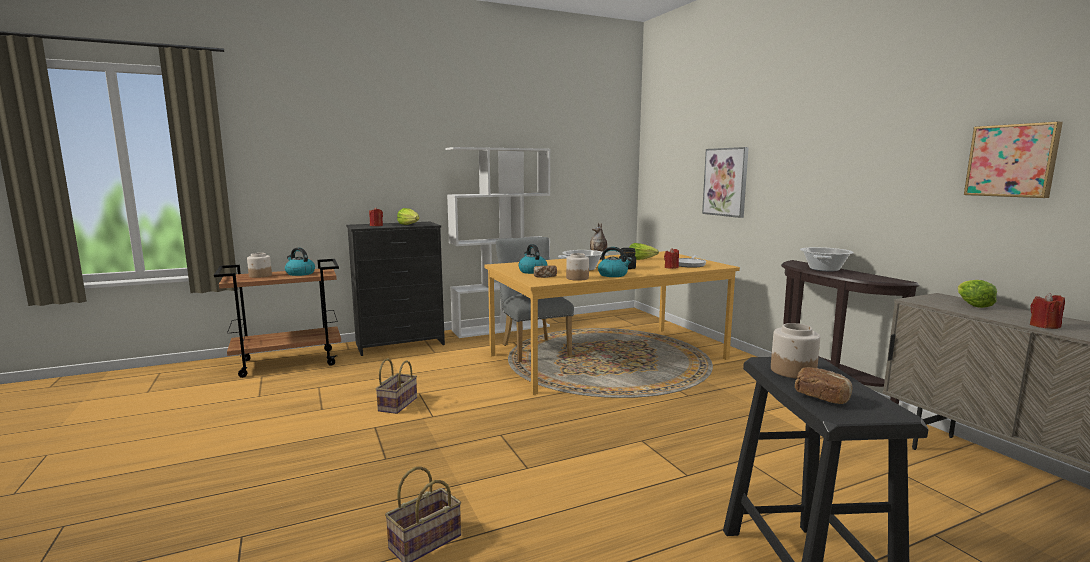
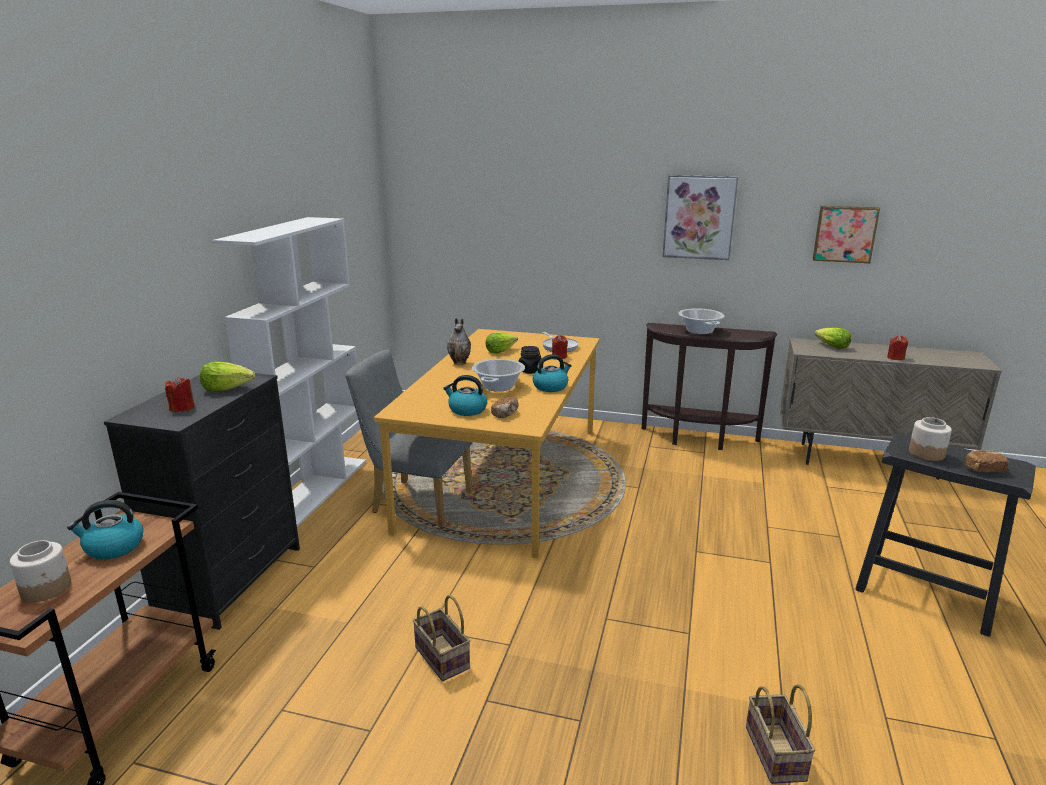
camera: 50 degrees left, 10 degrees up
(577, 278) = (538, 404): jar -> none
(725, 182) = (546, 242): picture -> picture (699, 217)

